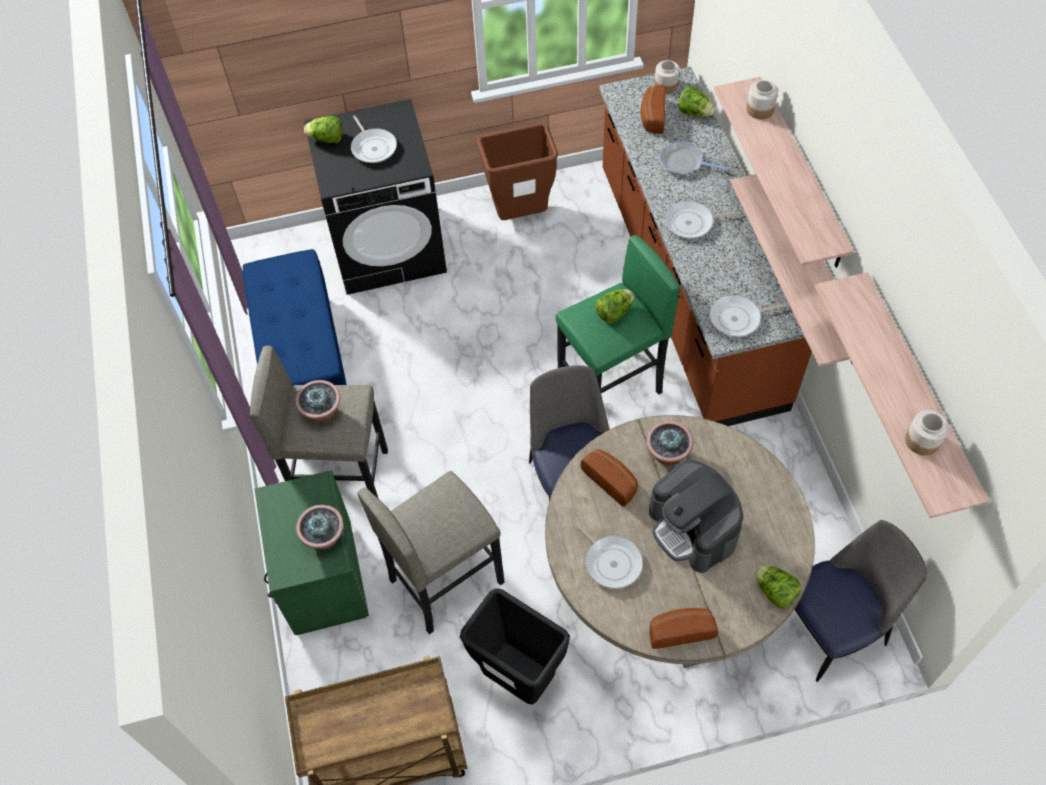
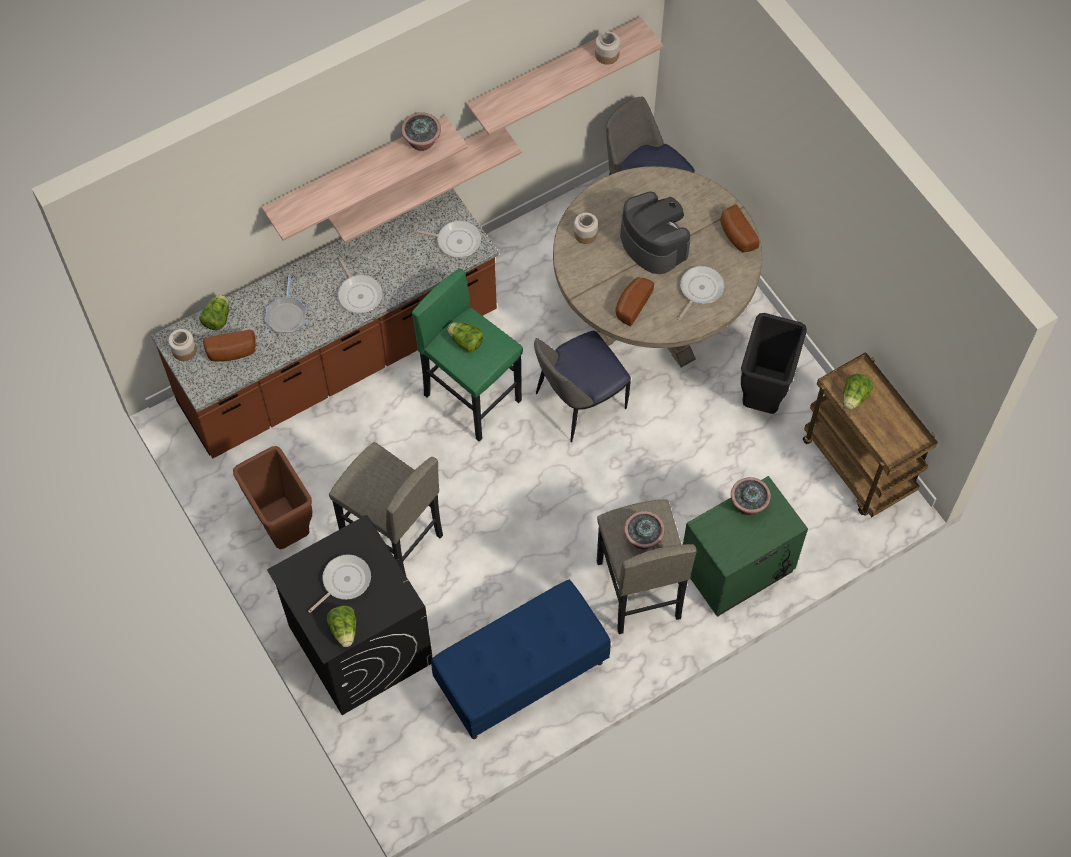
camera: 110 degrees left, 5 degrees up
(445, 580) = (702, 474): grey stool -> grey stool (392, 537)
(667, 455) = (595, 272): potted plant -> potted plant (422, 142)
(693, 528) = (653, 243): coffee machine -> coffee machine turned 75 degrees counterclockwise
(738, 318) = (456, 241): frying pan -> frying pan turned 45 degrees counterclockwise
(760, 109) = (304, 199): jar -> jar (585, 234)
(774, 592) = (684, 185): lettuce -> lettuce (854, 397)

